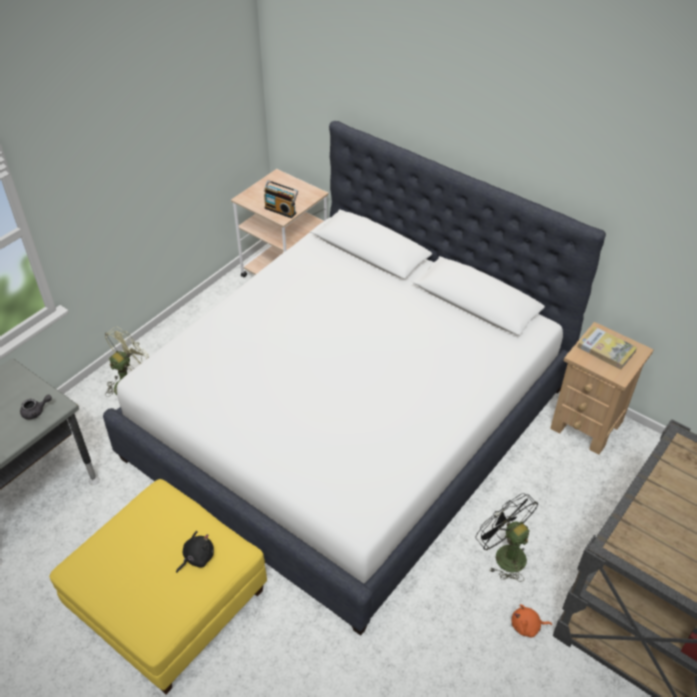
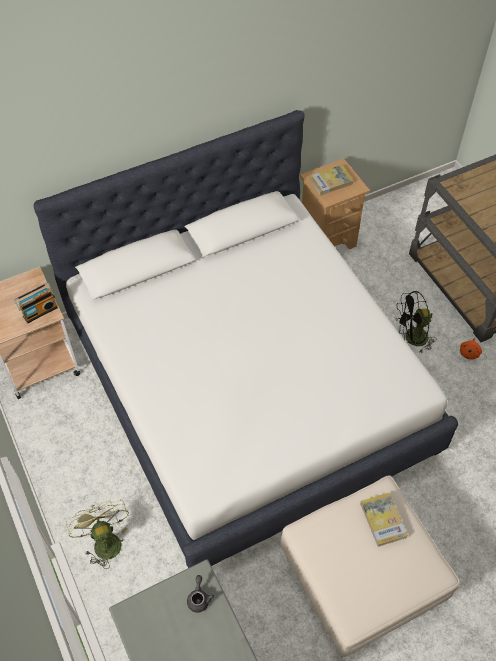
camera: 65 degrees left, 10 degrees up
(169, 601) = (361, 576): yellow ottoman -> white ottoman
(197, 557) = (383, 520): black plush toy -> book

